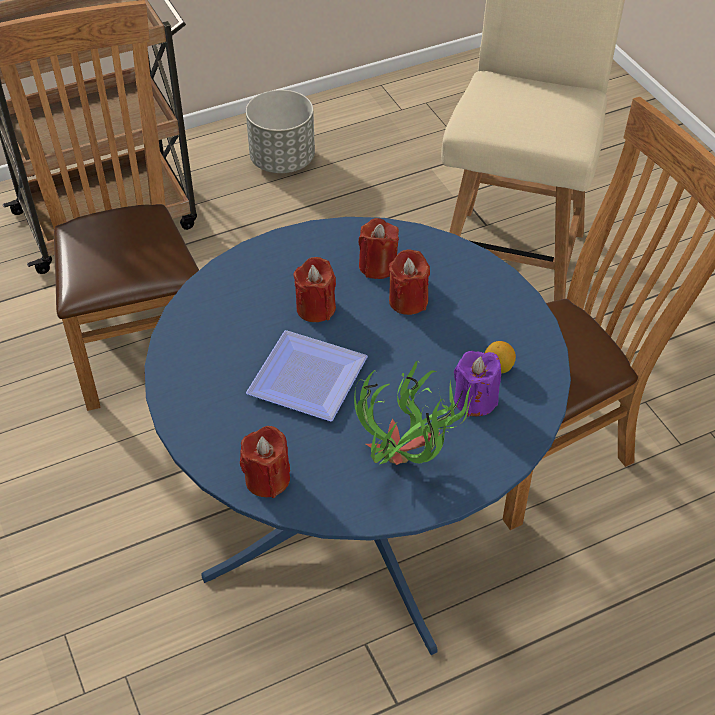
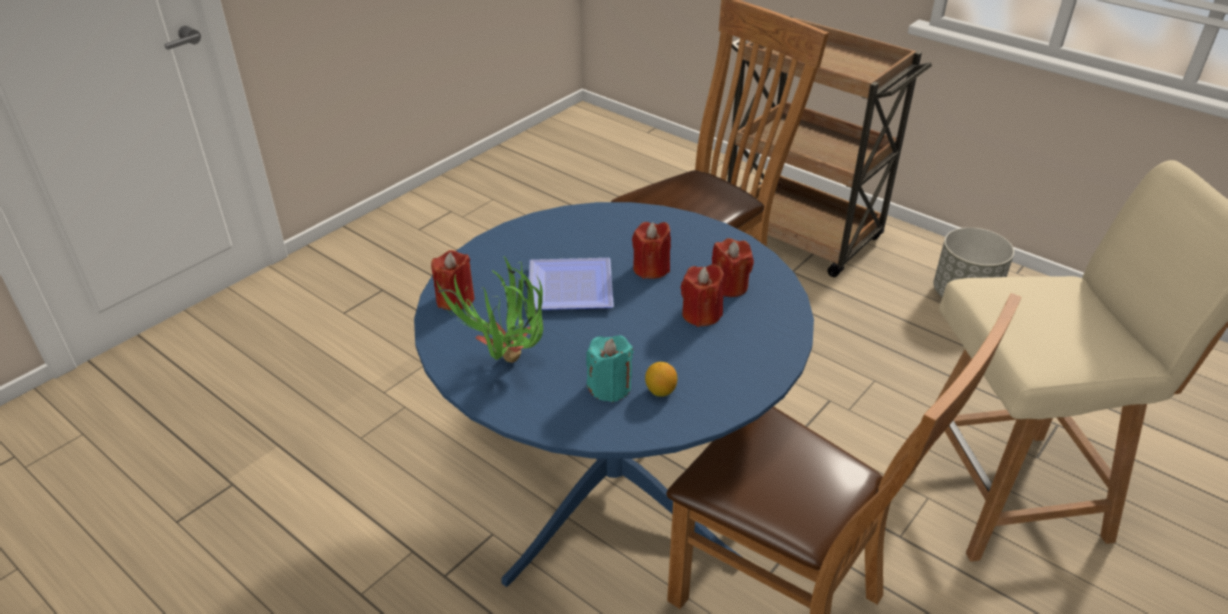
camera: 65 degrees right, 10 degrees down
(475, 400) = (610, 387): purple candle -> turquoise candle

